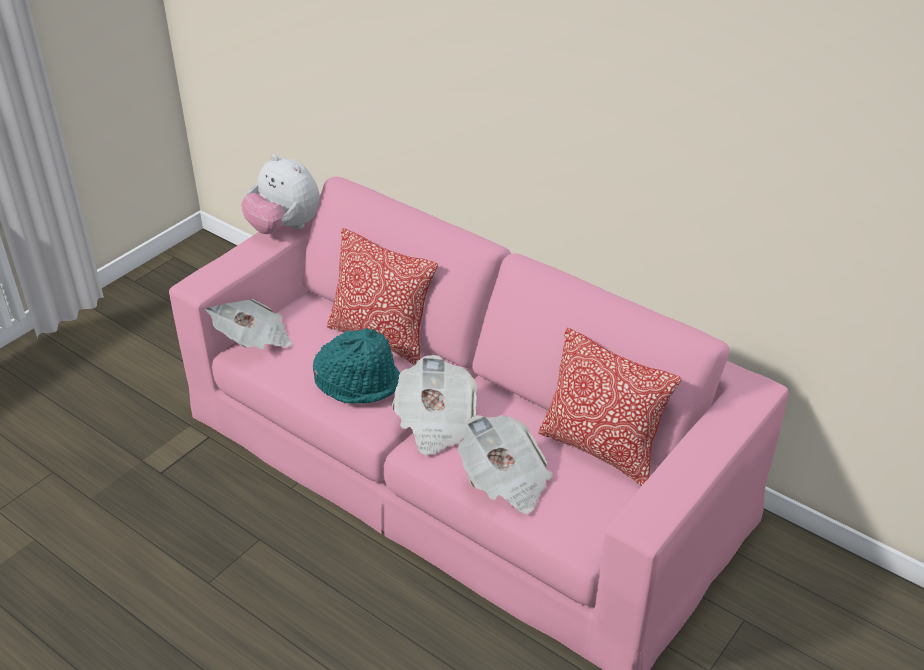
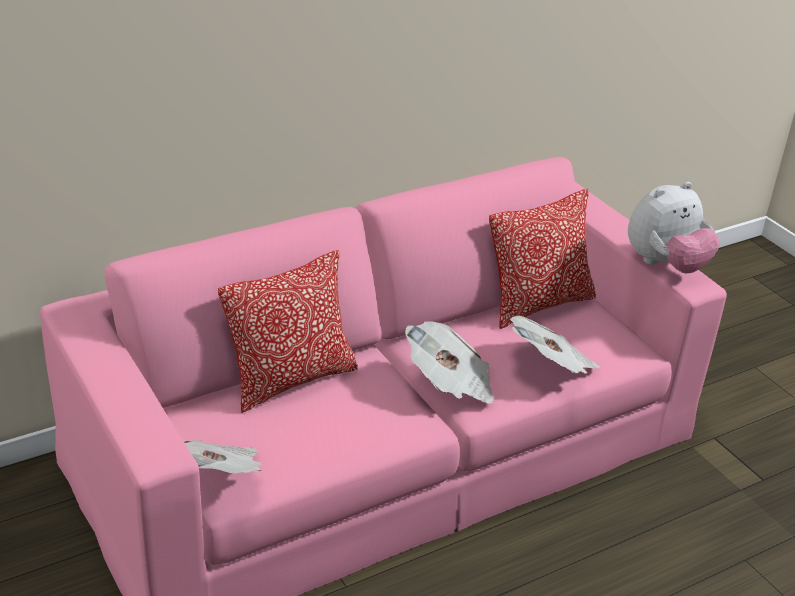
camera: 70 degrees left, 5 degrees down
(284, 228) = (98, 359): plush toy -> plush toy (665, 265)
(358, 382) = (355, 415): turquoise hat -> none

